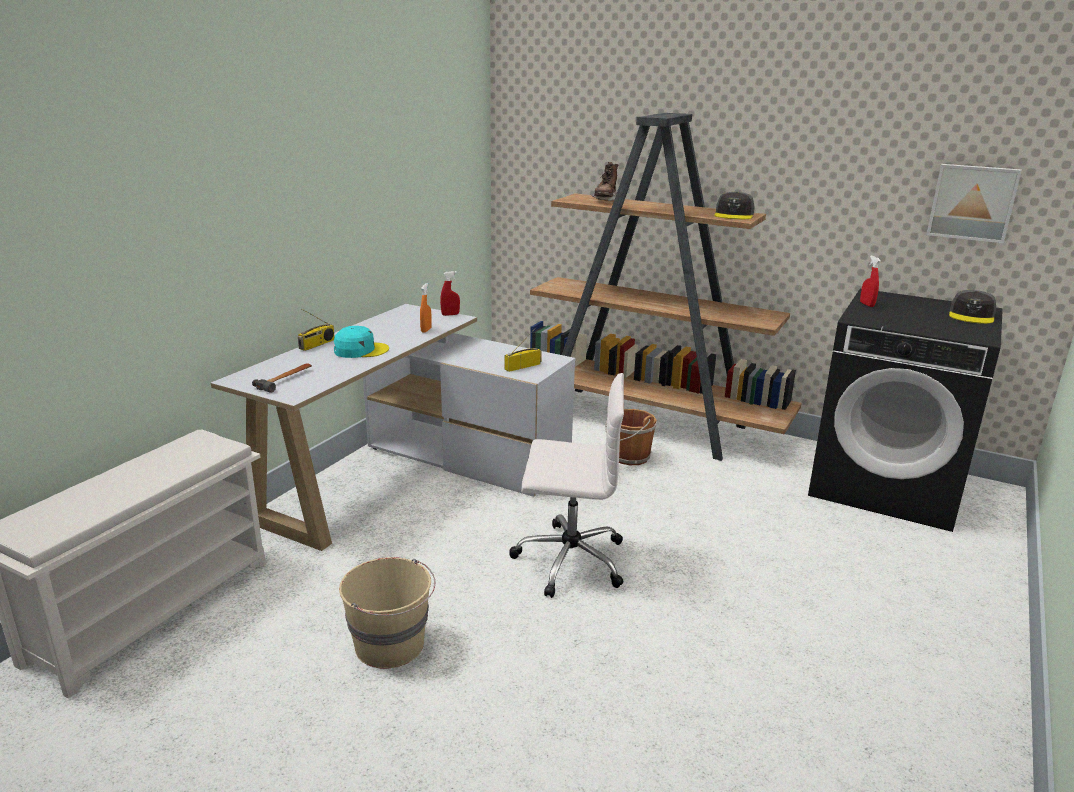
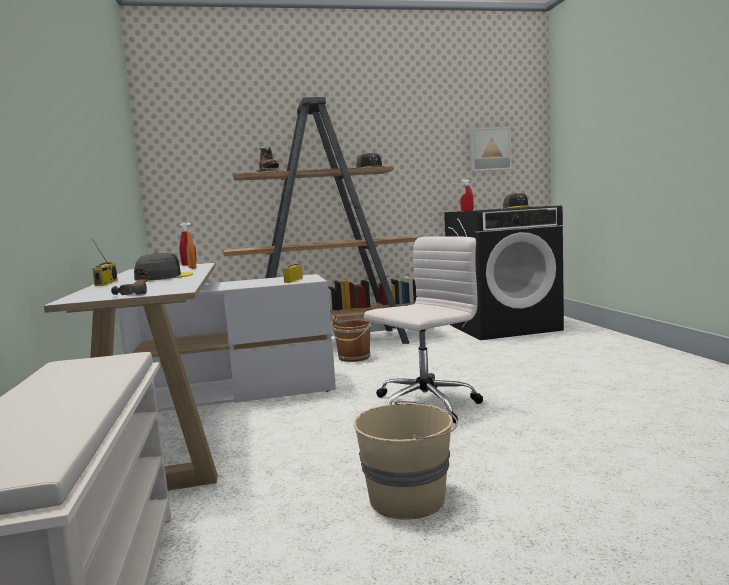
camera: 40 degrees left, 15 degrees down
(360, 350) = (163, 277): turquoise cap -> grey cap

